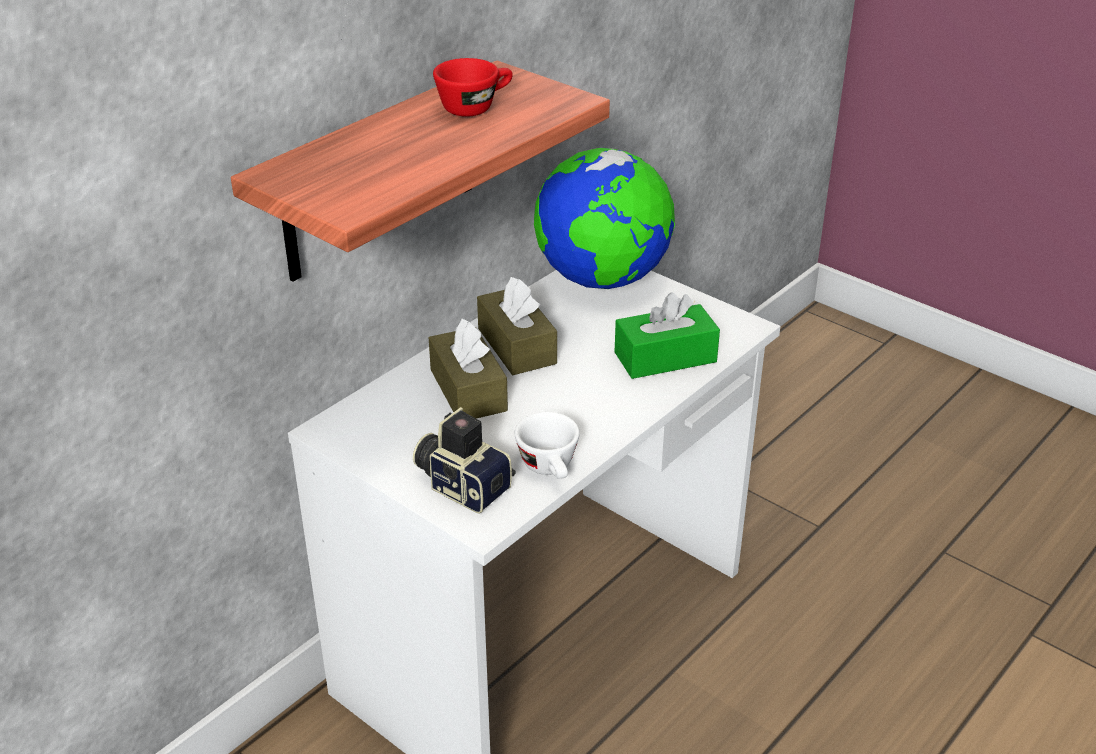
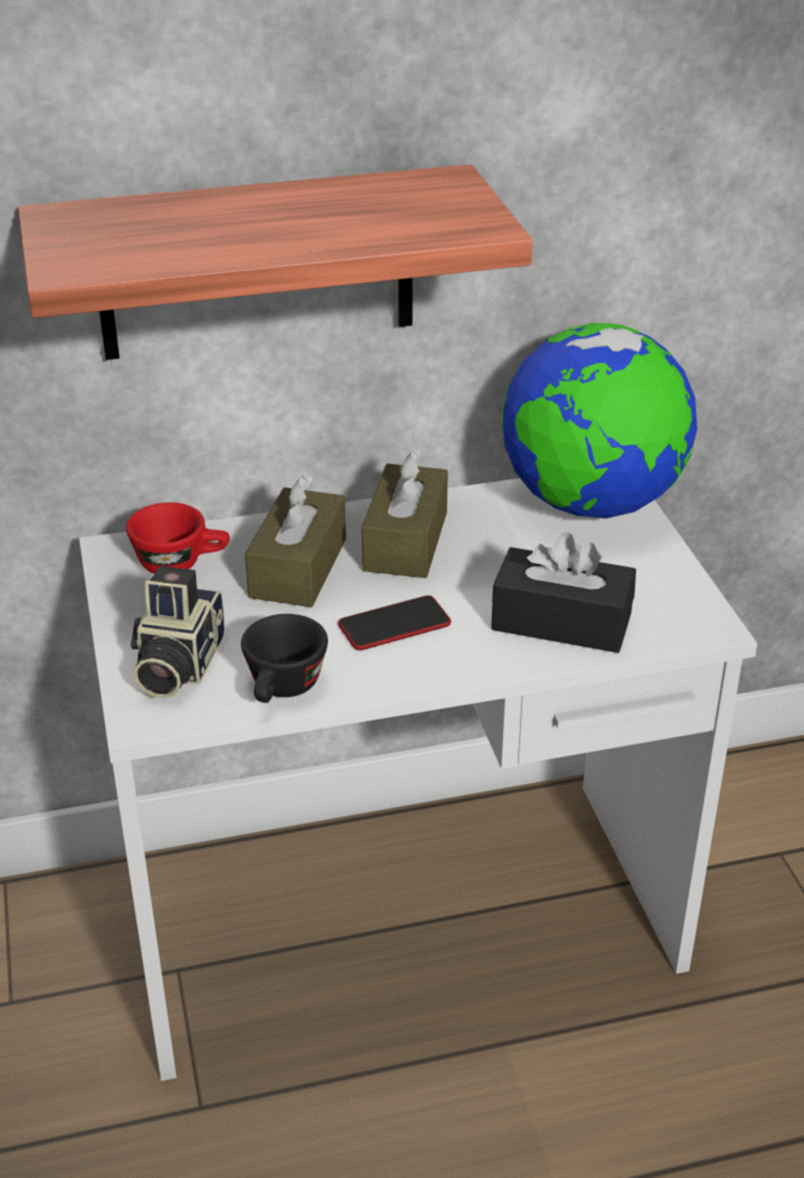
camera: 35 degrees right, 0 degrees up
(463, 484) = (176, 665): camera -> camera turned 150 degrees counterclockwise
(475, 107) = (363, 205): red cup -> red cup (181, 563)
(551, 469) = (283, 690): white cup -> black cup
(571, 400) = (394, 625): none -> phone
(665, 357) = (561, 622): green tissue box -> black tissue box

